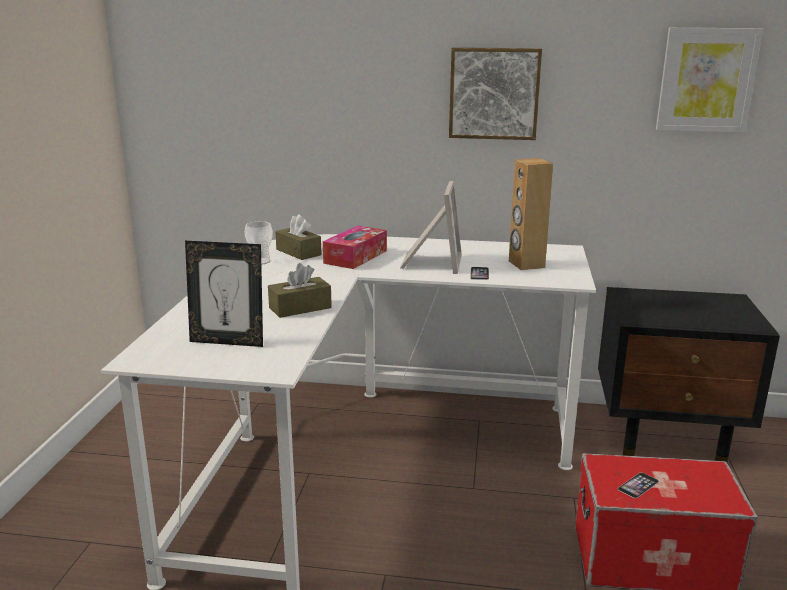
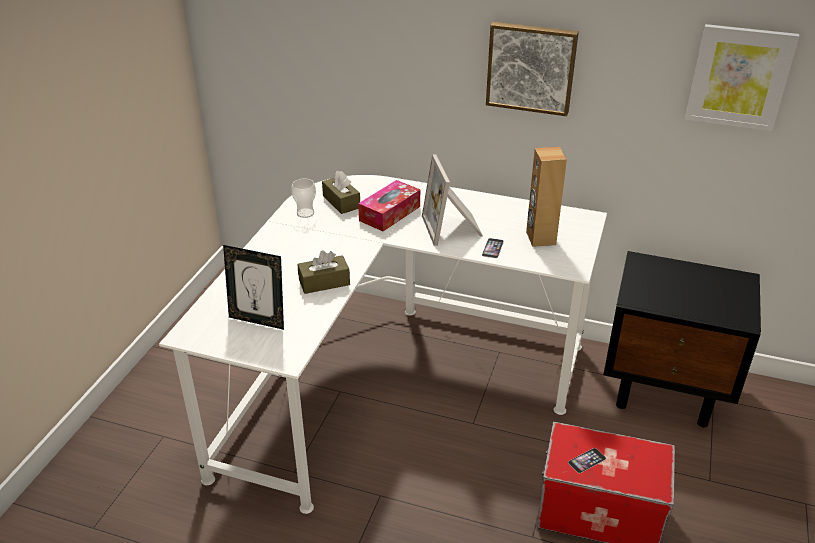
camera: 10 degrees right, 15 degrees up
(430, 262) = (453, 227): picture frame -> picture frame turned 150 degrees clockwise

